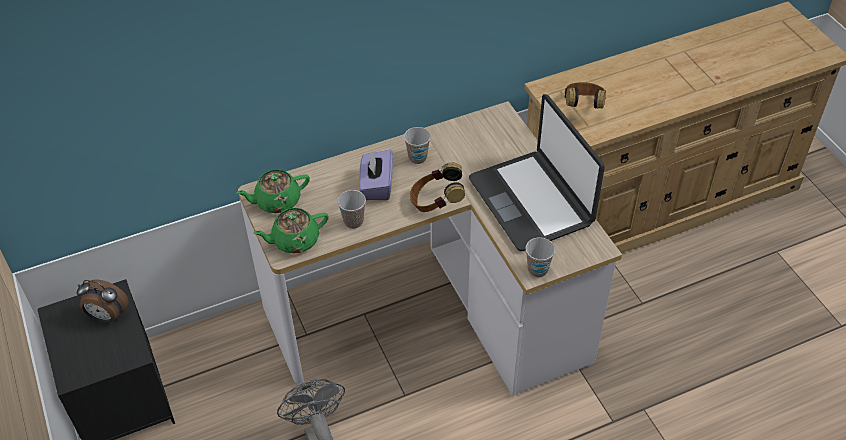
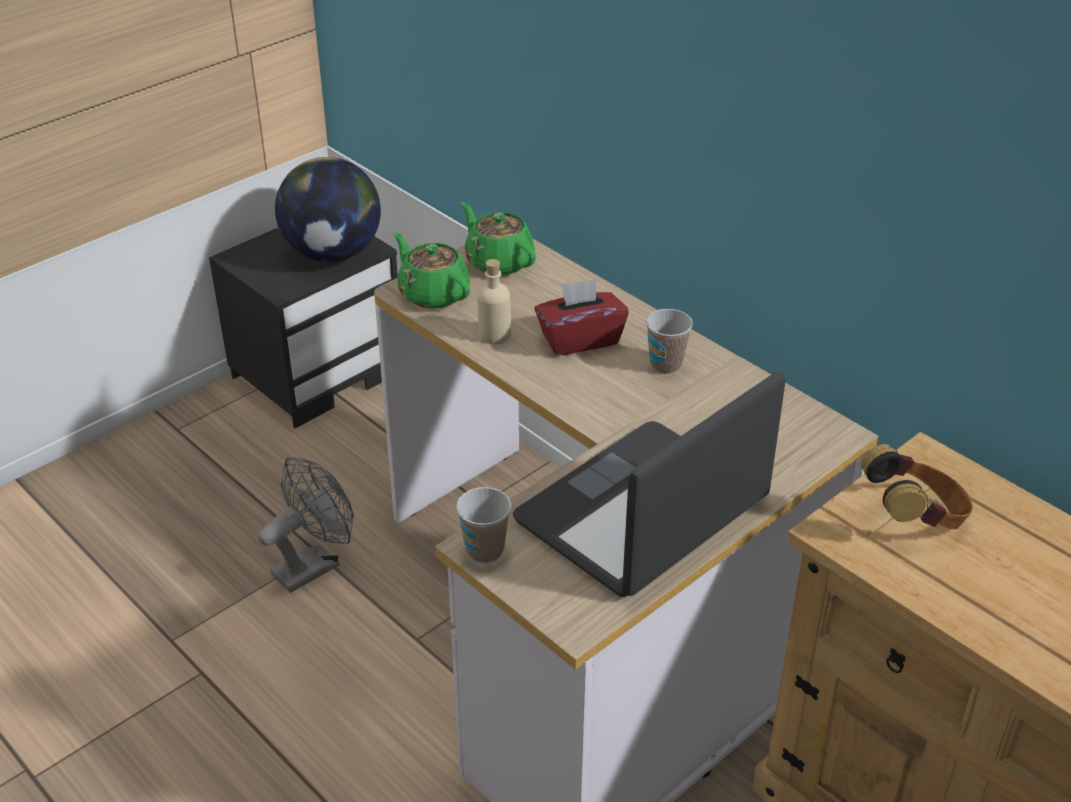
camera: 70 degrees right, 10 degrees down
(107, 316) = (333, 254): alarm clock -> globe
(353, 221) = (494, 335): cup -> beige bottle
(377, 186) = (580, 339): purple tissue box -> red tissue box
(436, 202) = (578, 405): headphones -> none

